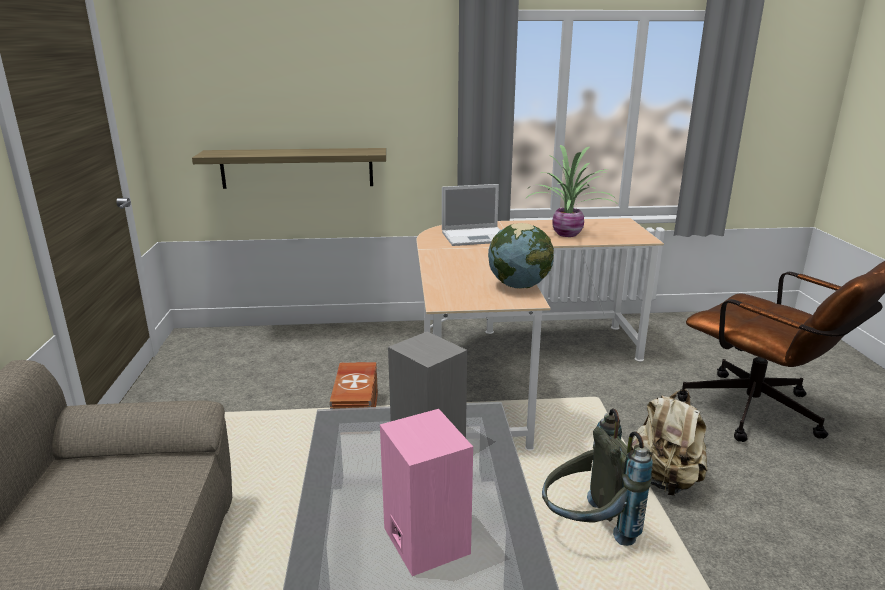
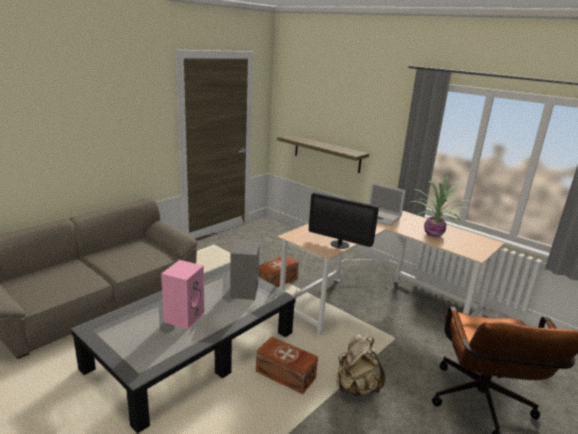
camera: 45 degrees right, 0 degrees up
(519, 286) = (339, 244): globe -> monitor
(587, 529) = (285, 376): grey backpack -> brown storage box

